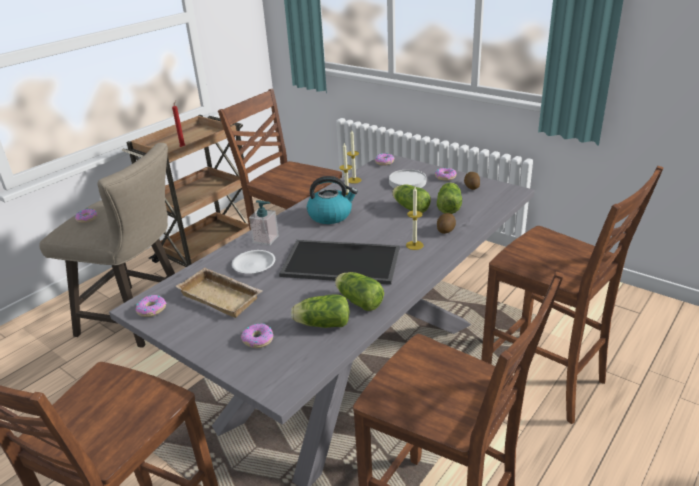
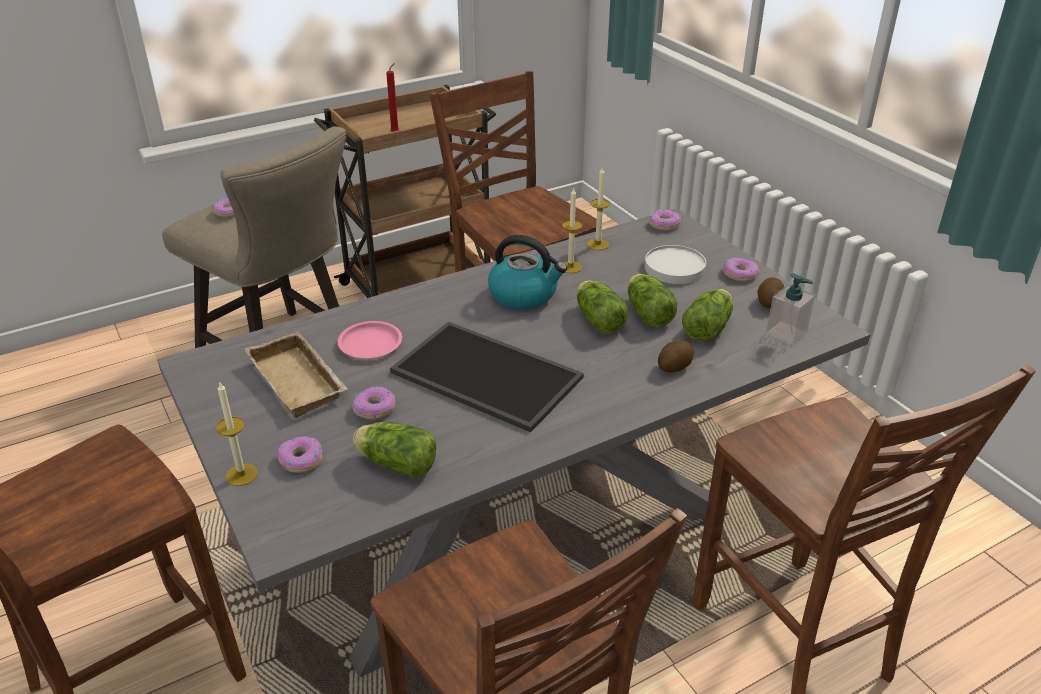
camera: 20 degrees right, 5 degrees up
(151, 309) = (205, 372): donut -> donut (374, 408)
(254, 265) = (371, 344): white plate -> pink plate
(266, 239) = (411, 308): soap dispenser -> soap dispenser (786, 333)
(358, 300) = (468, 443): lettuce -> lettuce (597, 319)
(414, 245) = (609, 378): candle -> candle (241, 475)

